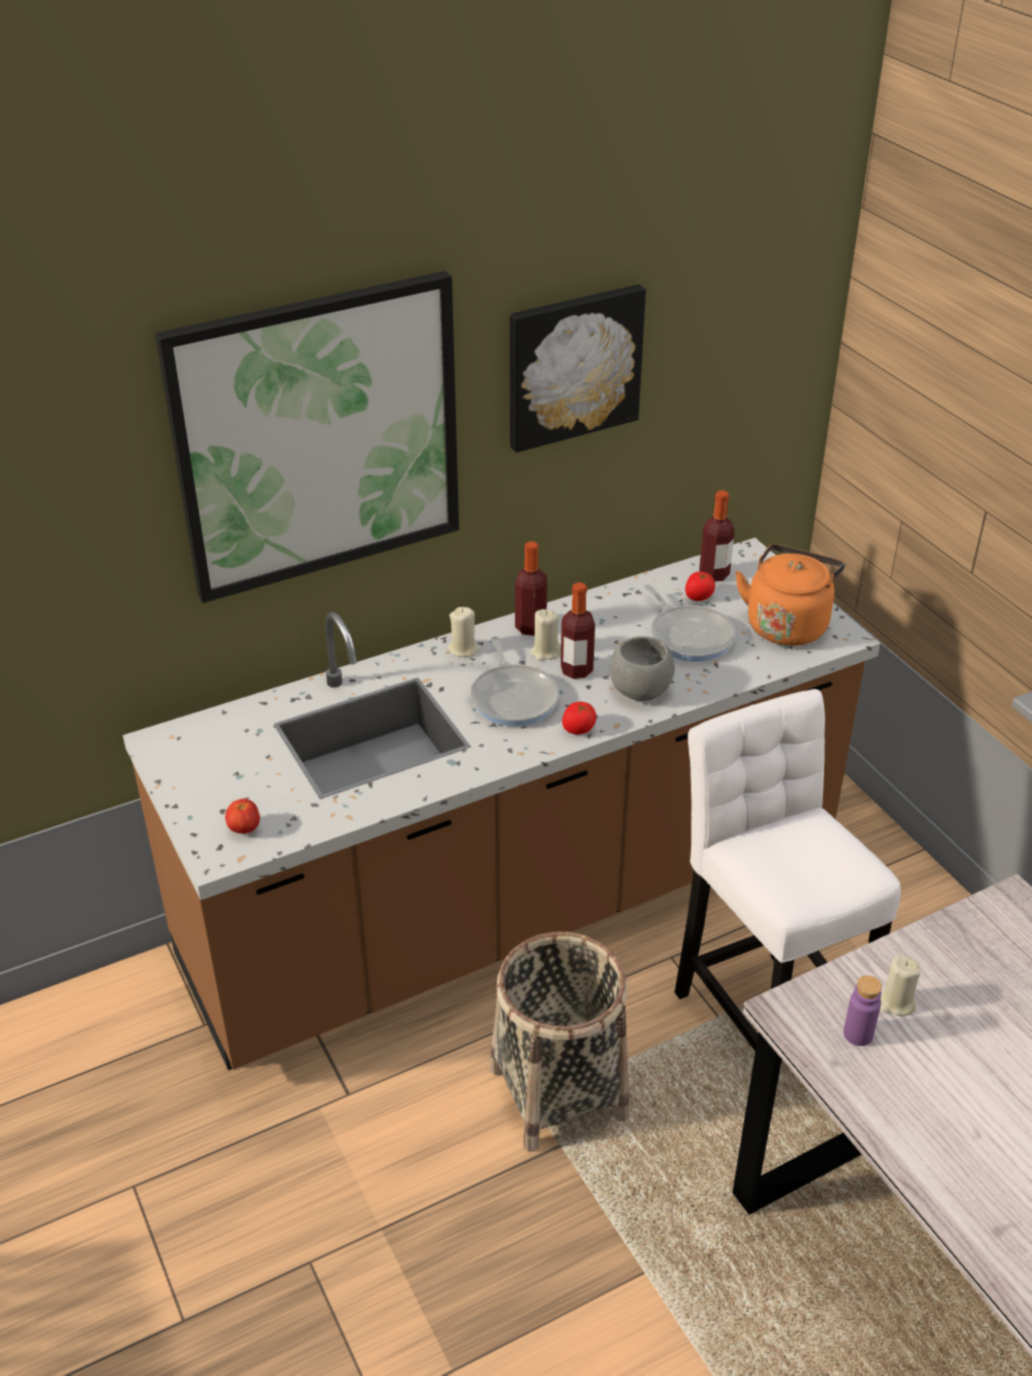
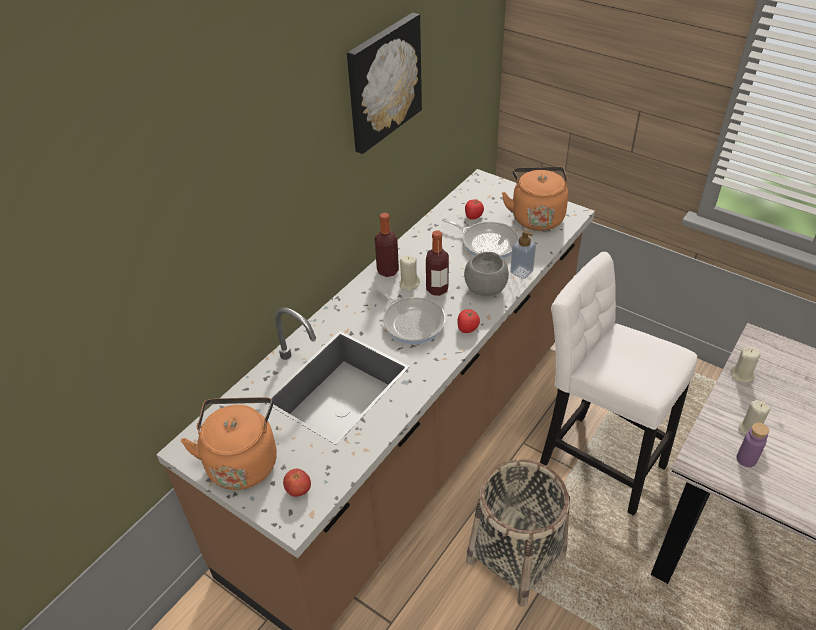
camera: 25 degrees left, 5 degrees up
(206, 775) = (242, 460): none -> orange kettle
(318, 437) = (245, 182): picture -> none
(464, 649) = (356, 300): beige candle -> beige candle (742, 375)
(706, 686) = (521, 272): none -> soap dispenser
(714, 574) = (471, 199): bottle -> none

